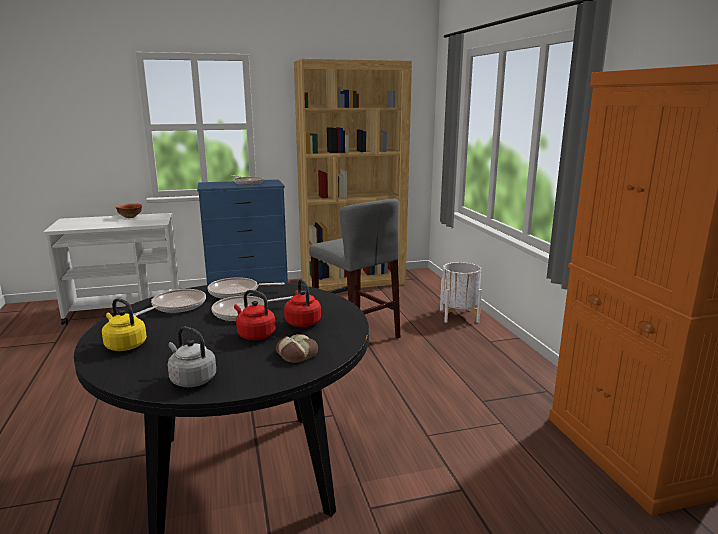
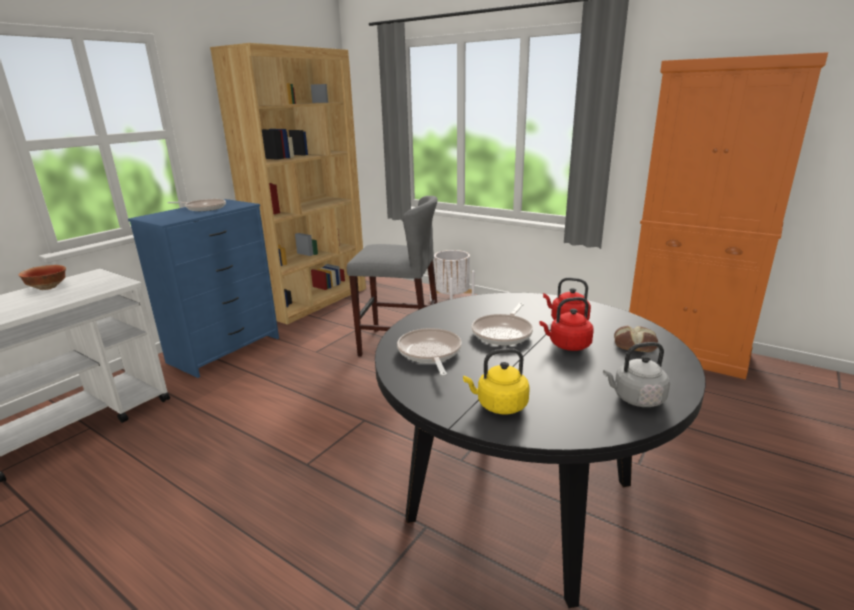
camera: 40 degrees left, 5 degrees up
(237, 292) = (444, 320): frying pan -> none

